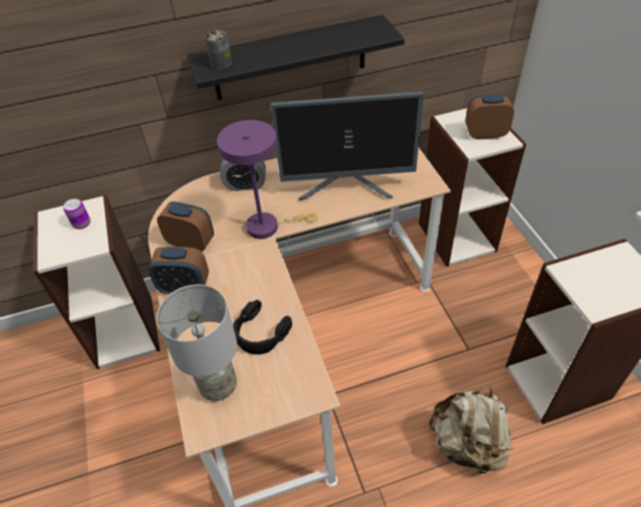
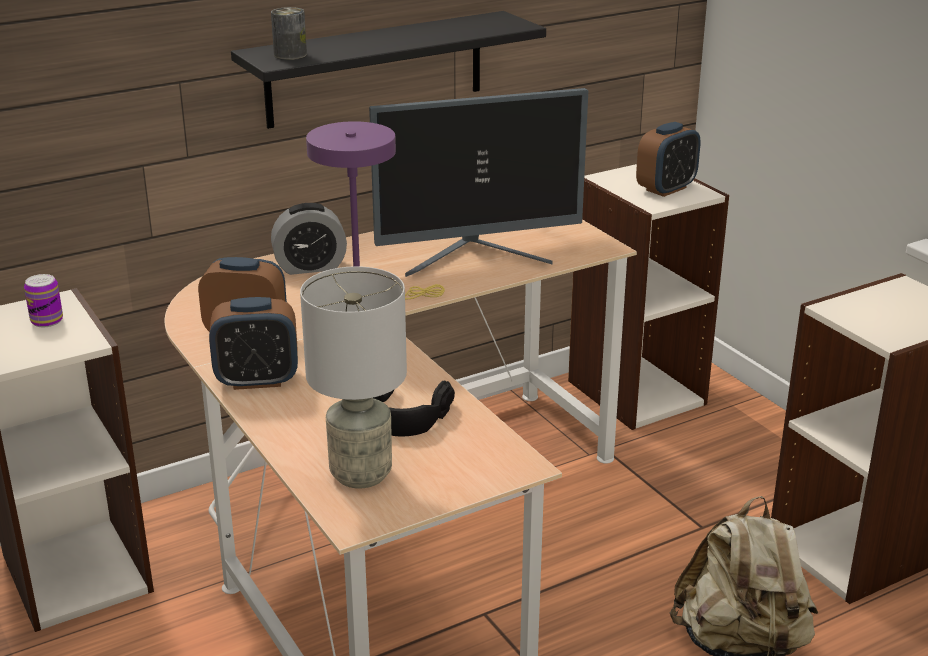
camera: 15 degrees left, 20 degrees down
(485, 134) = (666, 189): alarm clock -> alarm clock turned 150 degrees clockwise

